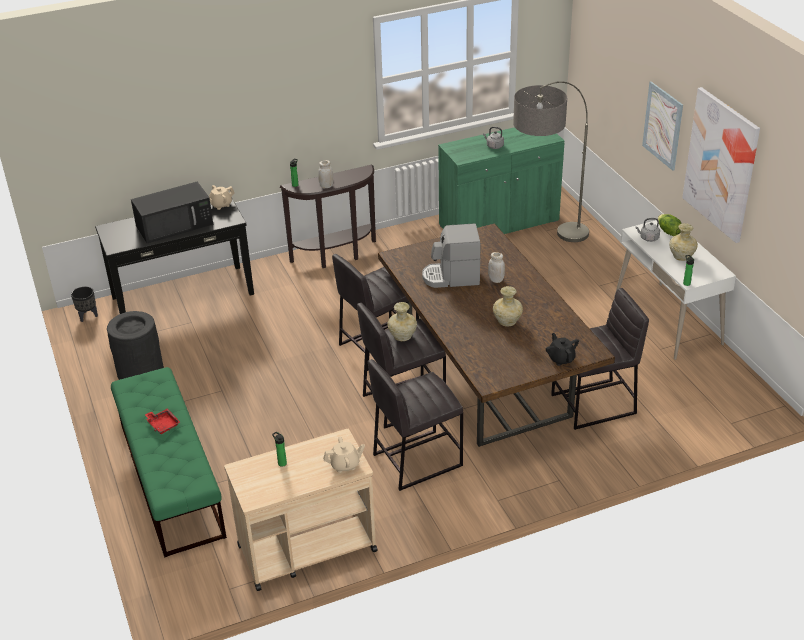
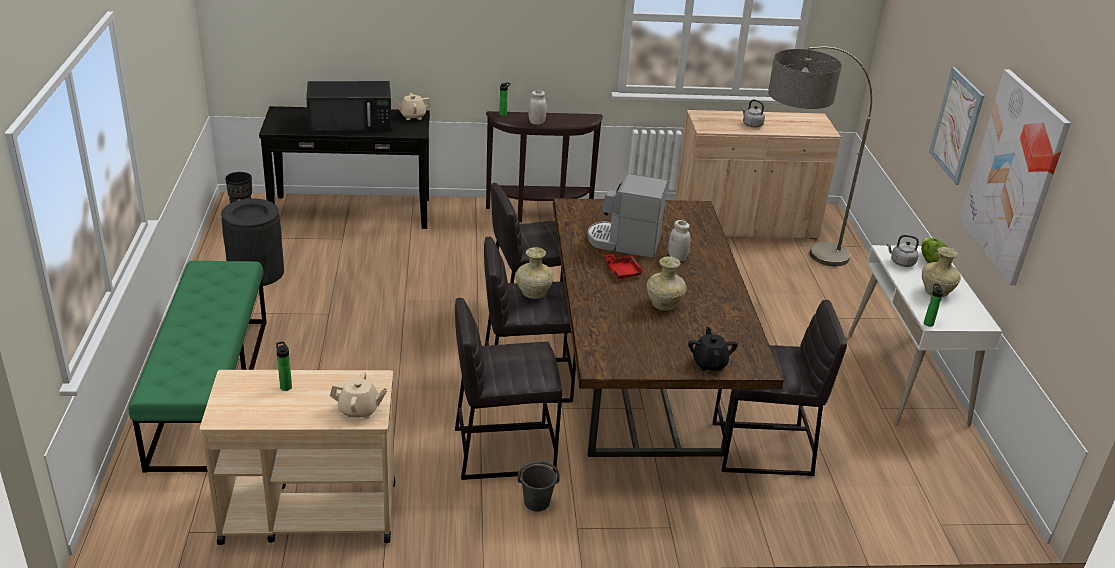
camera: 15 degrees right, 5 degrees down
(163, 424) = (208, 317): red tray -> red tray (622, 271)
(461, 490) = (537, 502): none -> grey bucket
(499, 224) = (744, 226): green cabinet -> beige cabinet

